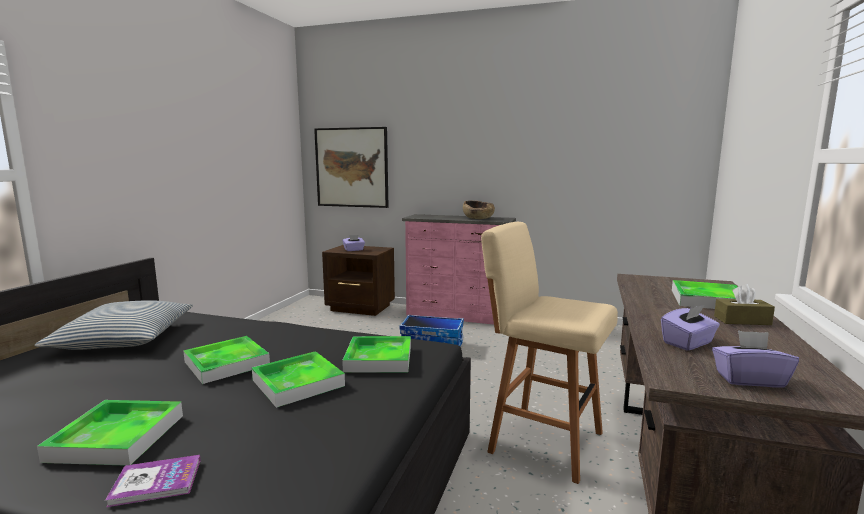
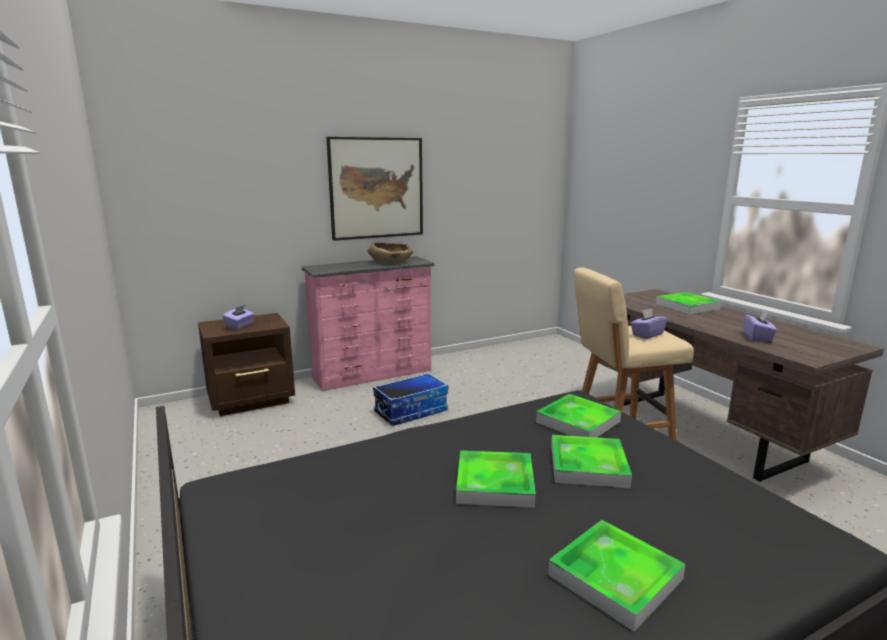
camera: 45 degrees left, 5 degrees up
(124, 338) = (296, 525): pillow -> none
(156, 482) = (725, 571): book -> none
(352, 167) = (200, 212): picture -> picture (376, 188)
(742, 320) = (732, 316): brown tissue box -> none
(749, 379) = (821, 348): purple tissue box -> purple tissue box (647, 335)

